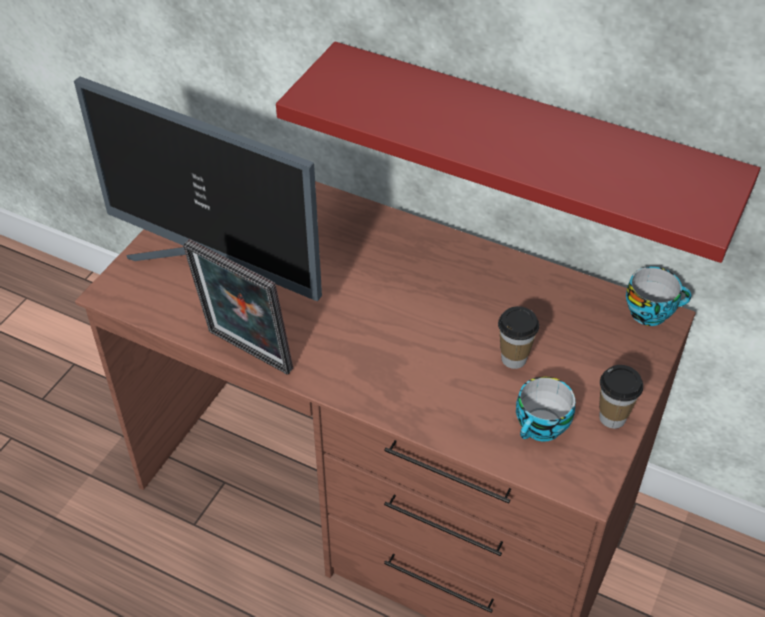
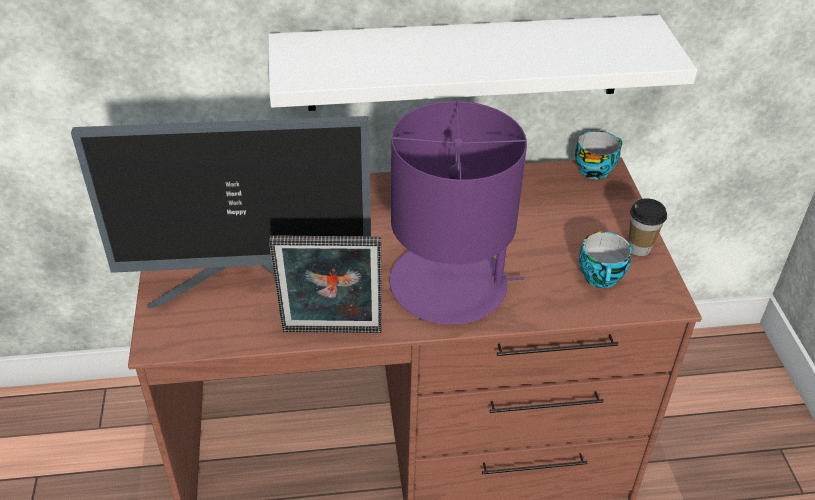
camera: 35 degrees left, 5 degrees down
(388, 361) = (450, 285): none -> purple table lamp
(513, 359) = (537, 240): cup -> none
(528, 140) = (465, 63): red shelf -> white shelf

